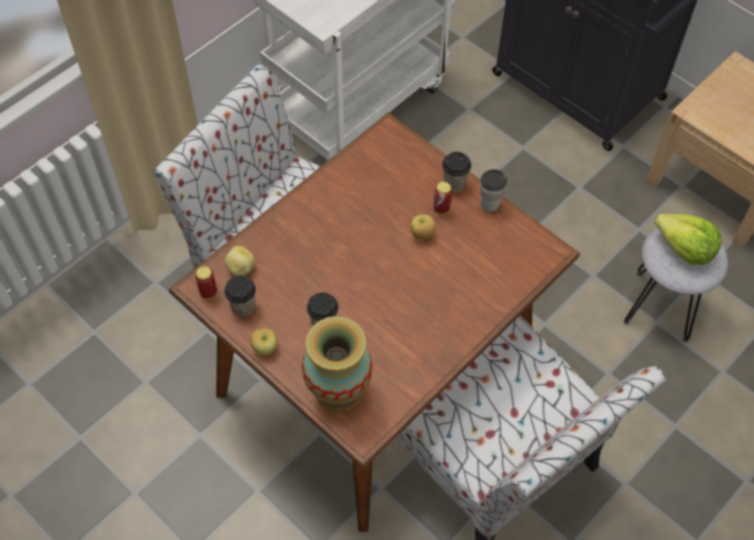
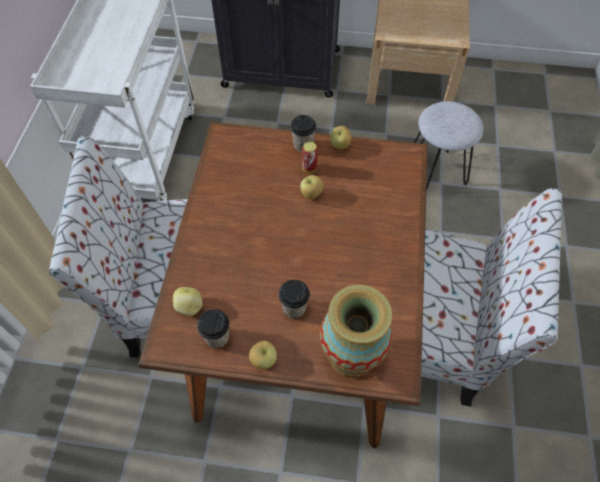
camera: 35 degrees left, 0 degrees up
(208, 292) = (177, 345): can -> none
(489, 204) = (340, 145): cup -> apple
(684, 249) = (449, 119): lettuce -> none

